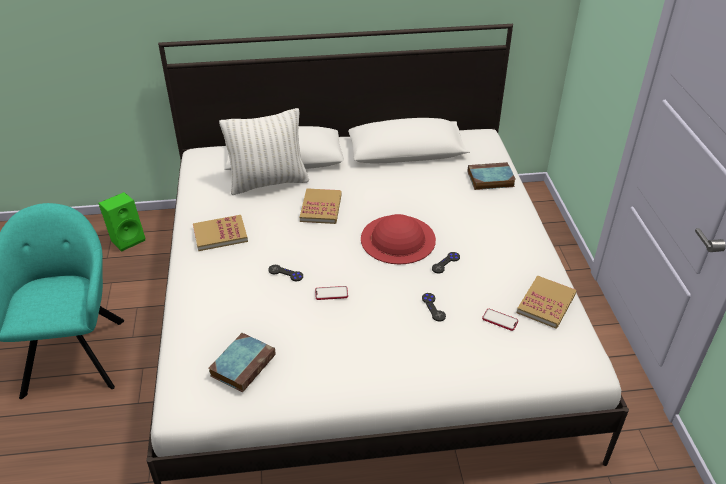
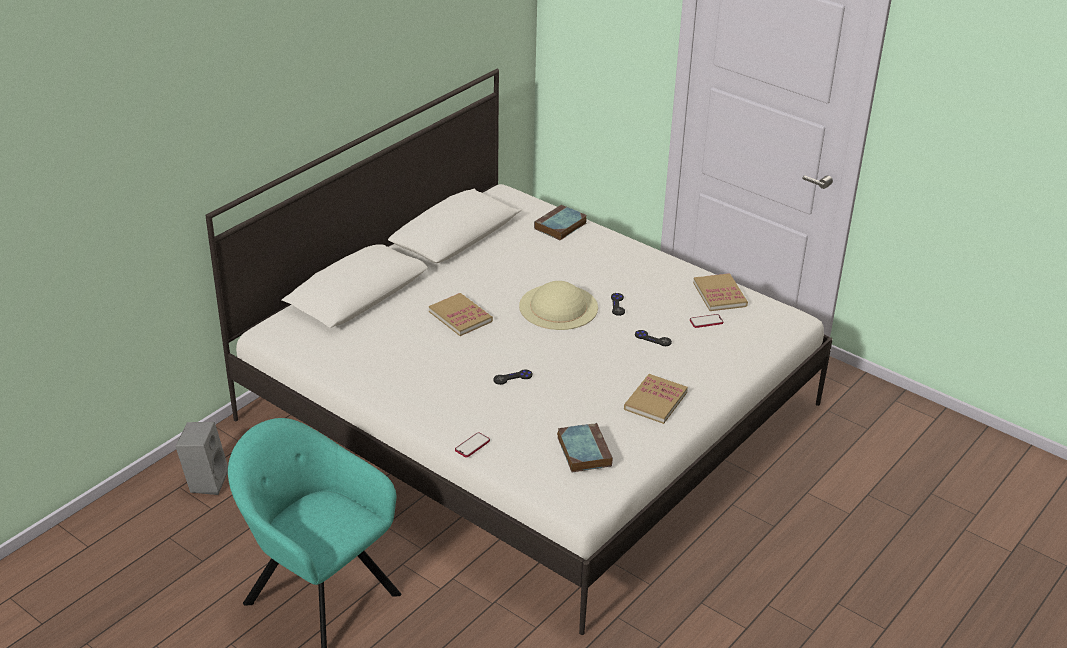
camera: 45 degrees left, 5 degrees down
(127, 239) = (205, 481): green speaker -> grey speaker
(220, 234) = (408, 382): book -> book (655, 401)
(268, 182) = (379, 321): white pillow -> none
(331, 294) = (570, 371): phone -> phone (472, 446)
(398, 239) = (558, 306): red hat -> beige hat

